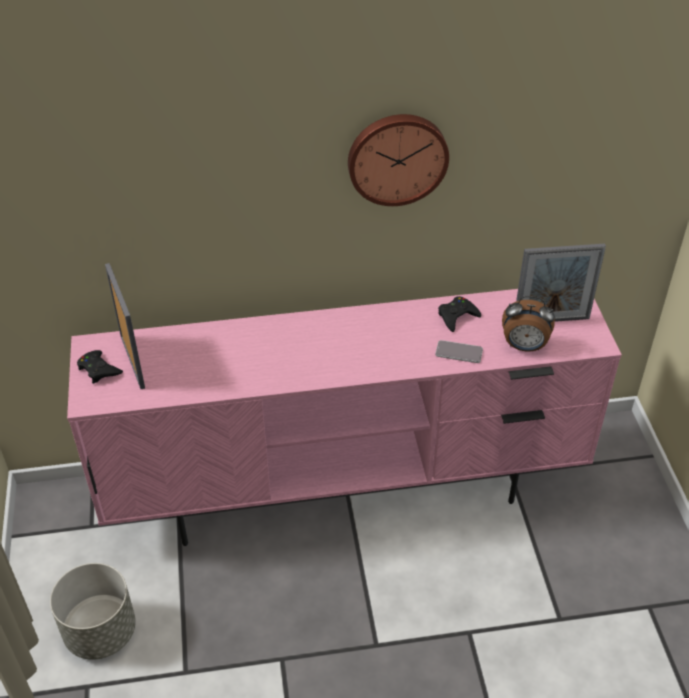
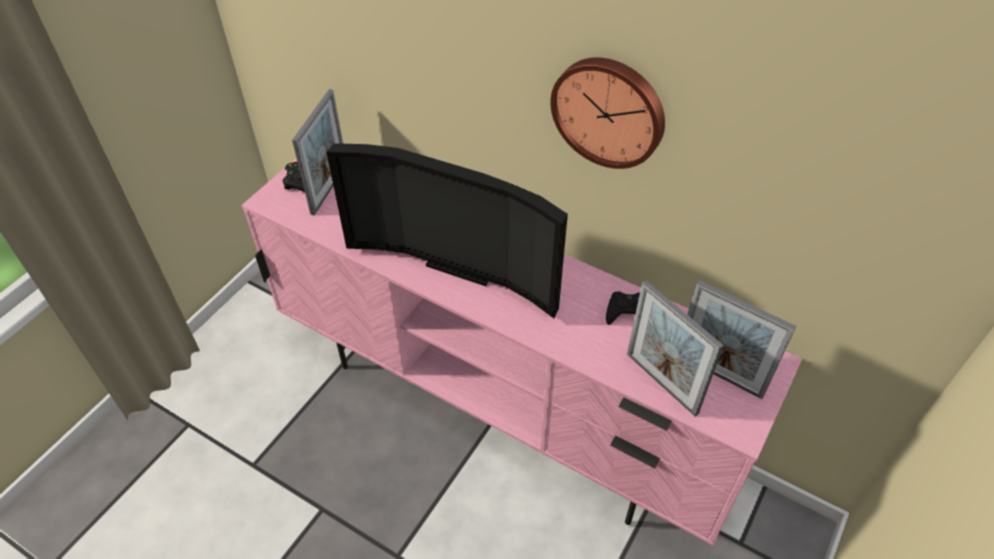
camera: 40 degrees right, 5 degrees up
(100, 631) = (233, 391): grey planter -> none
(306, 352) = (462, 262): none -> television
(459, 352) = (592, 347): phone -> none
(524, 346) = (661, 383): alarm clock -> picture frame

